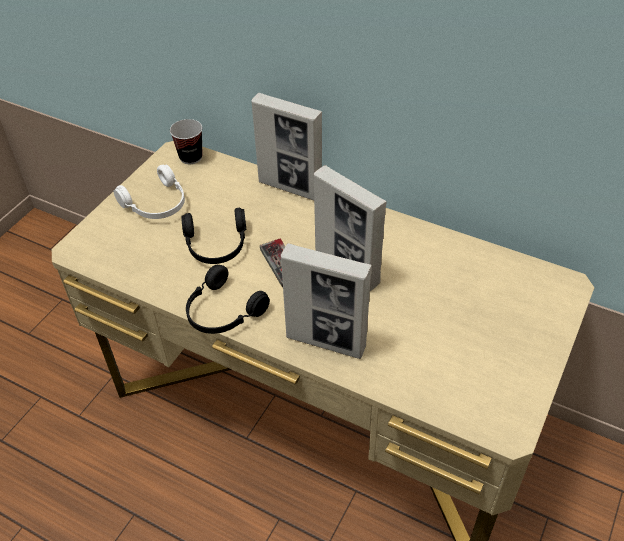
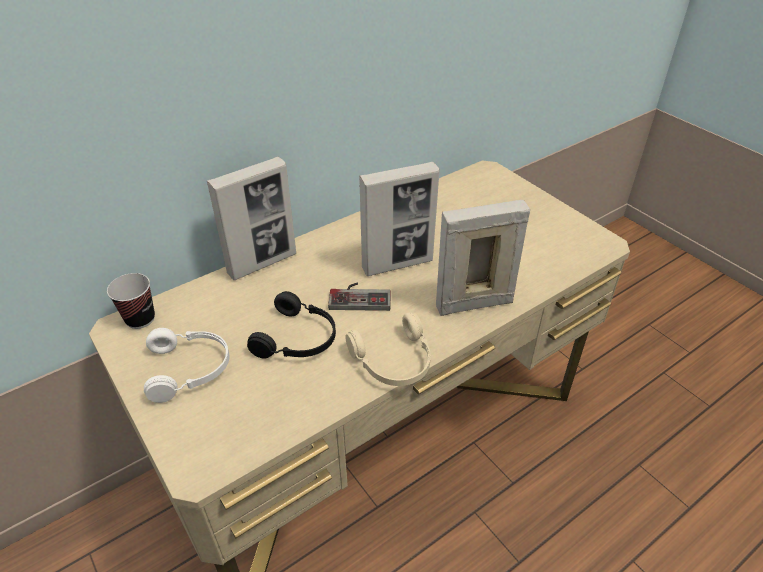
camera: 65 degrees left, 5 degrees down
(222, 312) = (394, 362): black headphones -> beige headphones
(326, 342) = (473, 304): picture frame -> picture frame turned 150 degrees counterclockwise

